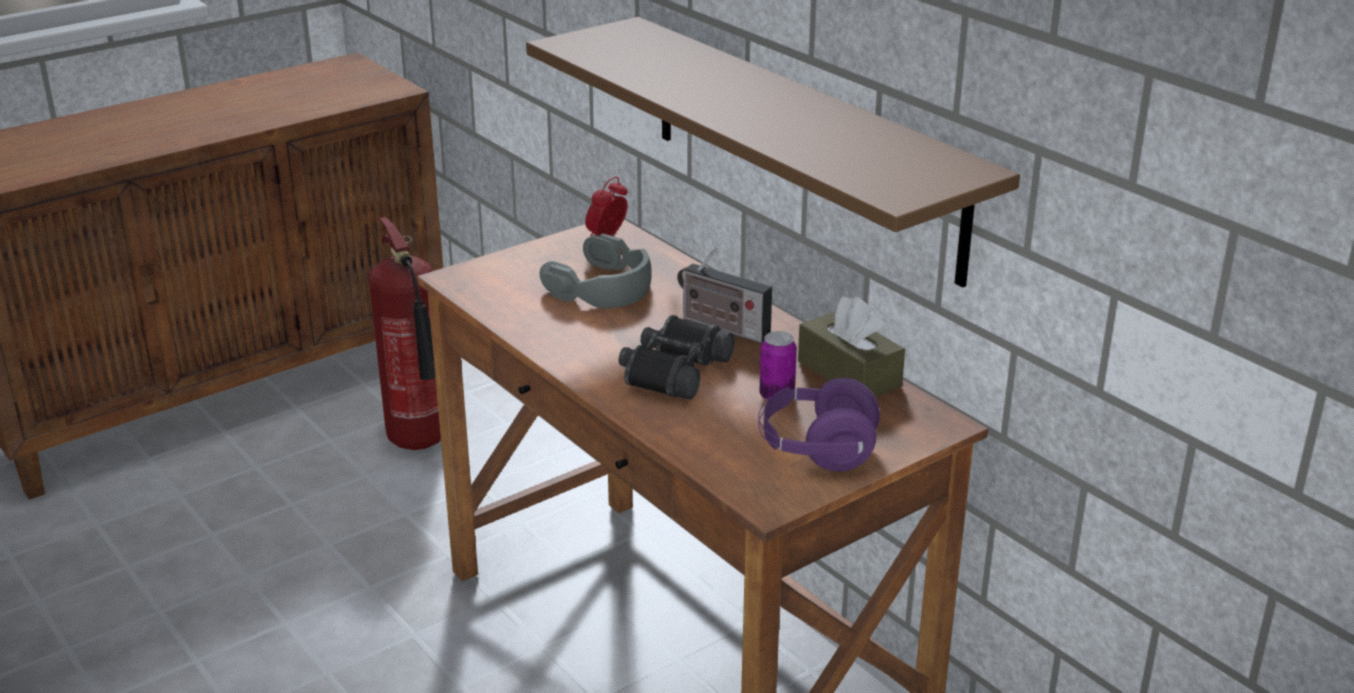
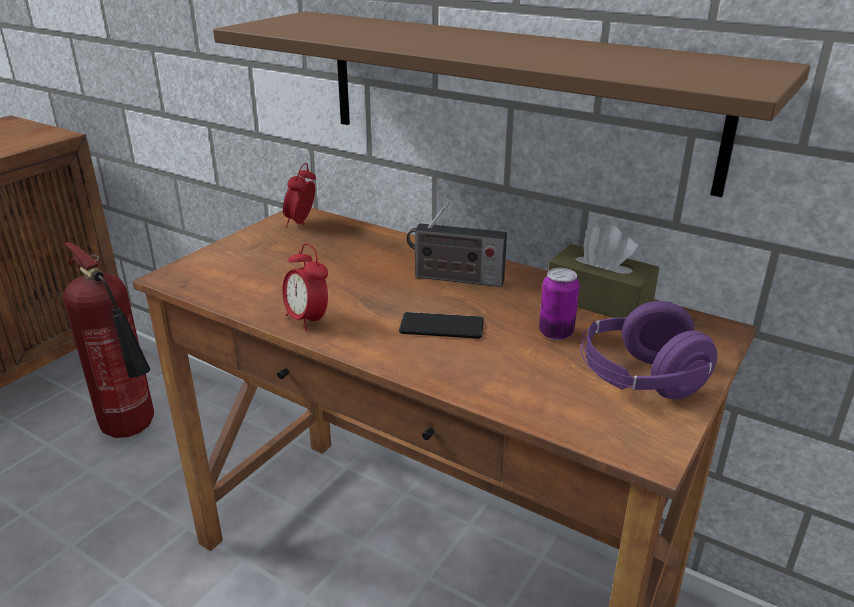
camera: 20 degrees left, 0 degrees up
(554, 342) = (307, 320): none -> alarm clock
(602, 287) = (322, 262): grey headphones -> none
(673, 370) = (441, 327): black binoculars -> phone

